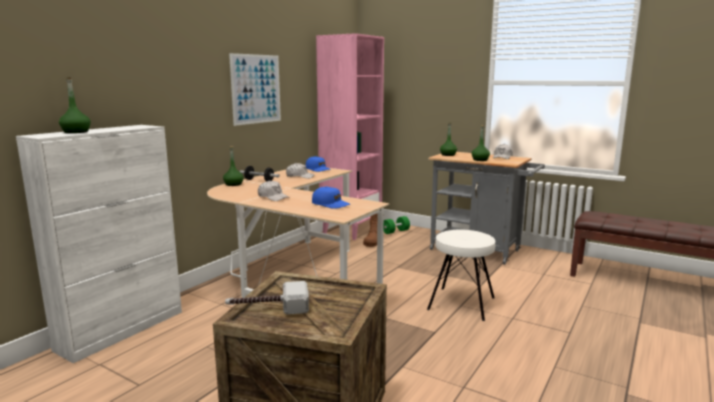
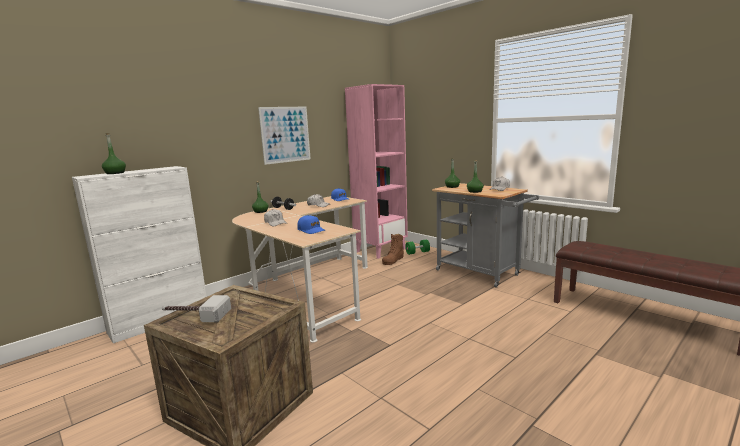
camera: 15 degrees right, 0 degrees up
(462, 303) = (431, 321): white stool -> none

